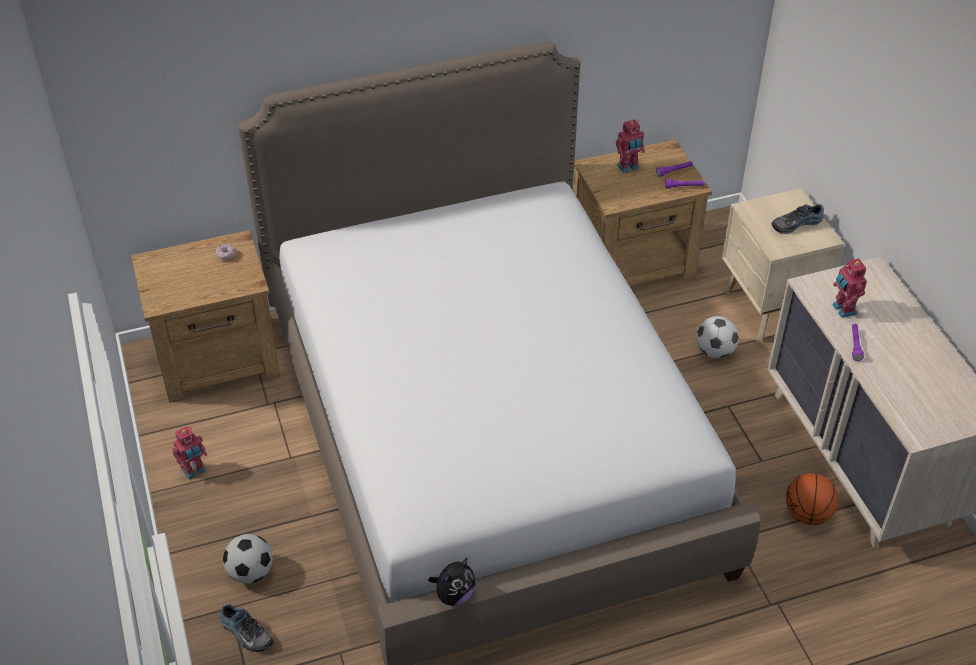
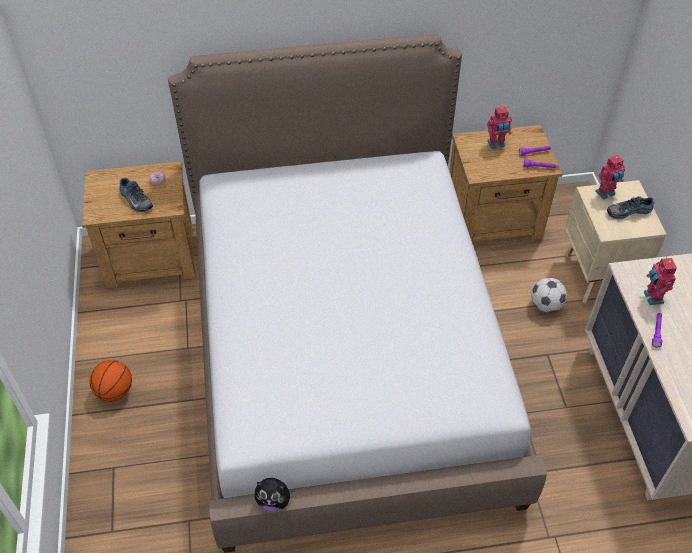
camera: 10 degrees right, 5 degrees up
(194, 471) = (112, 348): toy robot -> toy robot (606, 193)
(245, 634) = (119, 492): shoe -> shoe (135, 200)
(251, 572) = (135, 440): football -> none
(454, 595) = (274, 500): plush toy -> plush toy turned 45 degrees clockwise
(807, 515) = (596, 461): basketball -> basketball (115, 392)

